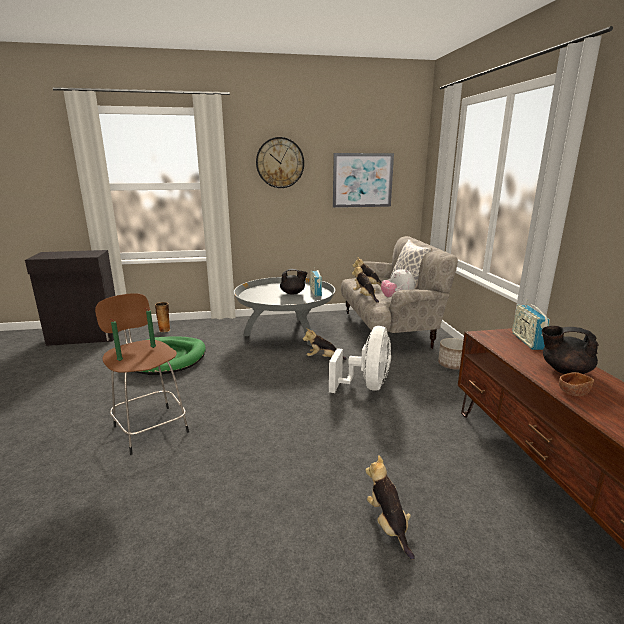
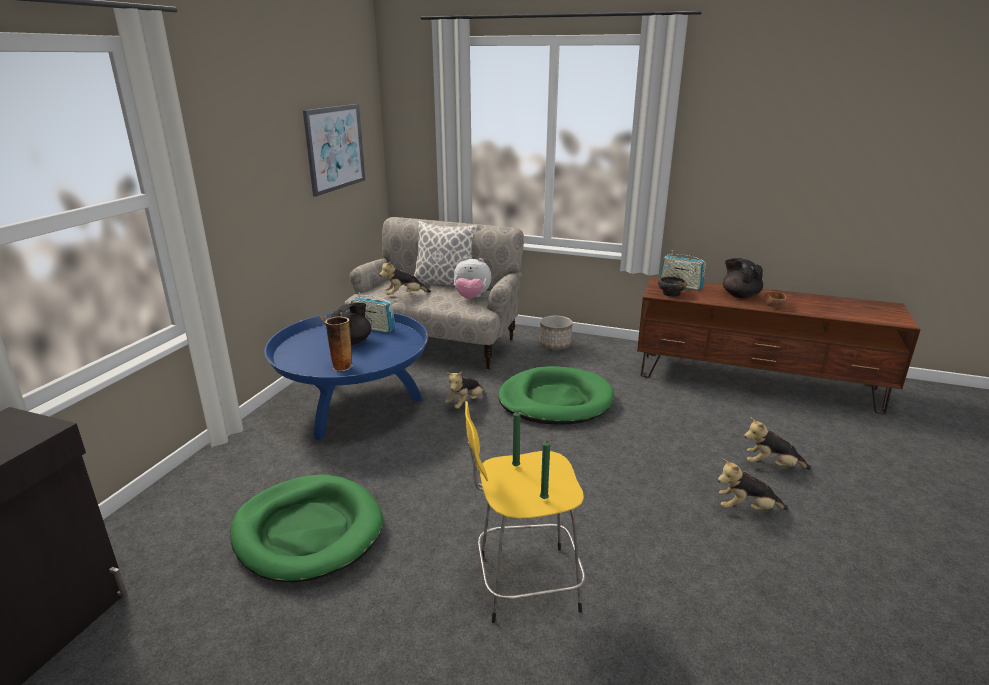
camera: 60 degrees left, 5 degrees up
(150, 427) = (524, 583): brown stool -> yellow stool
(165, 330) = (174, 513): vase -> vase (342, 366)
(280, 163) = (246, 135): wall clock -> none
(285, 332) = (355, 404): grey coffee table -> blue coffee table
(364, 297) = (439, 309): plush toy -> plush toy (746, 509)
(366, 386) = (555, 400): white fan -> green dog bed
(496, 340) = (670, 293): none -> bowl
(564, 370) = (740, 295): black teapot -> black teapot turned 105 degrees clockwise

